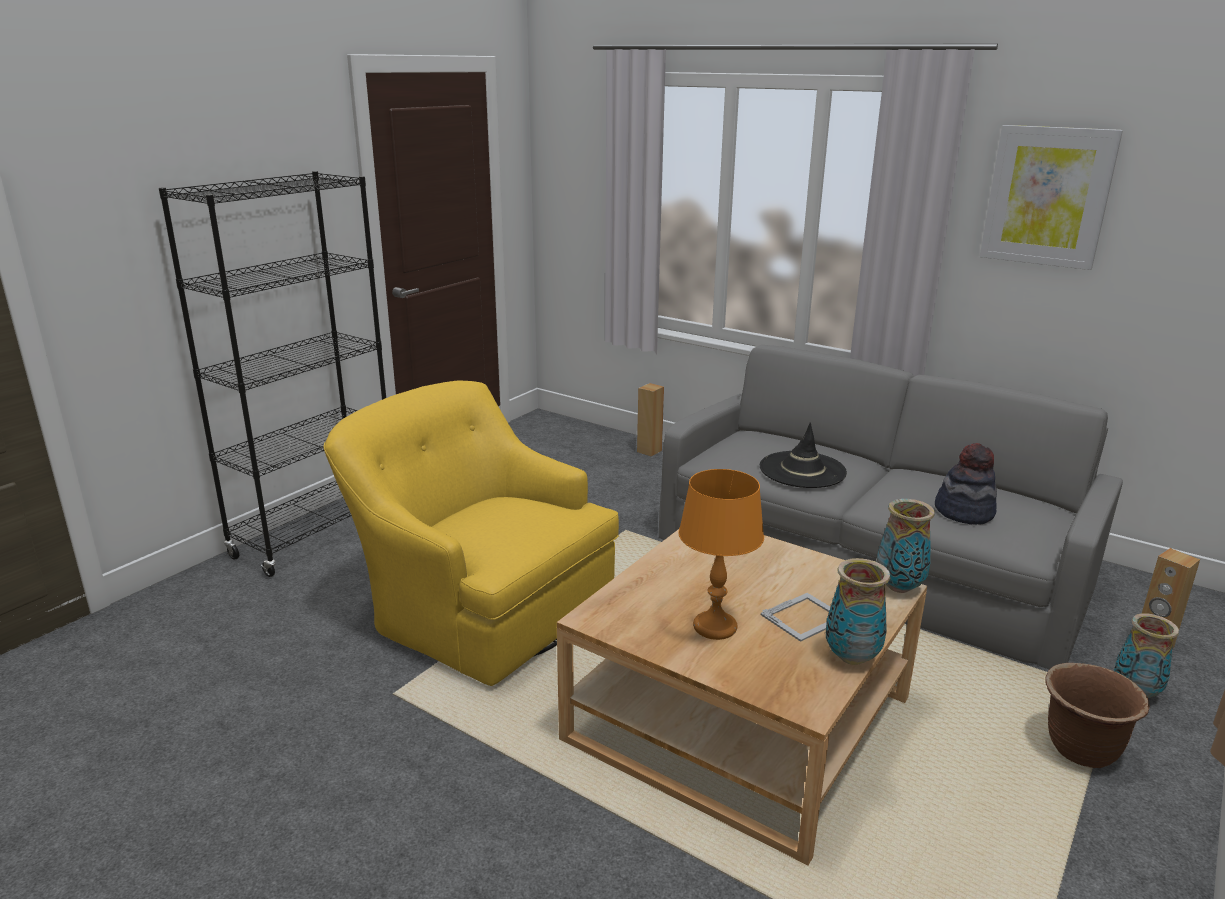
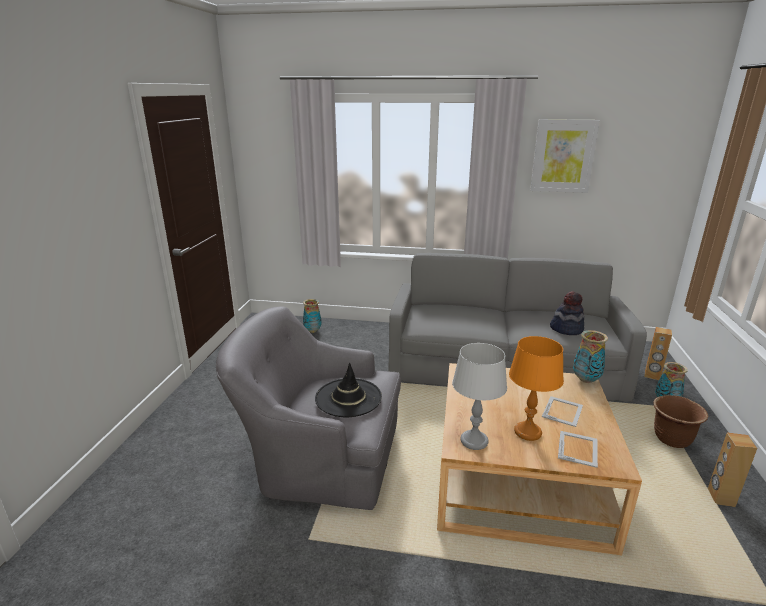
camera: 25 degrees left, 0 degrees up
(317, 535) = (162, 437): black bookcase -> none
(480, 608) = (319, 457): yellow armchair -> grey armchair
(623, 616) = (474, 441): none -> grey table lamp
(649, 451) = (340, 326): brown speaker -> brown speaker (720, 498)
(770, 667) = (578, 448): none -> picture frame
(802, 470) = (471, 322): black hat -> black hat (348, 397)
(851, 657) = (606, 428): vase -> vase (312, 331)

